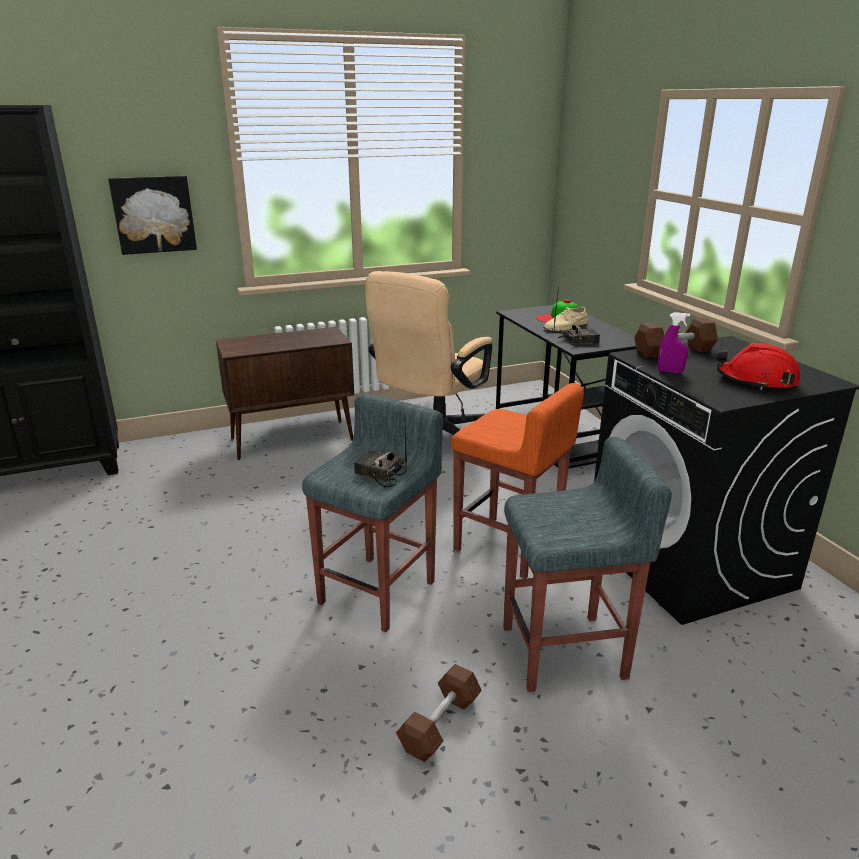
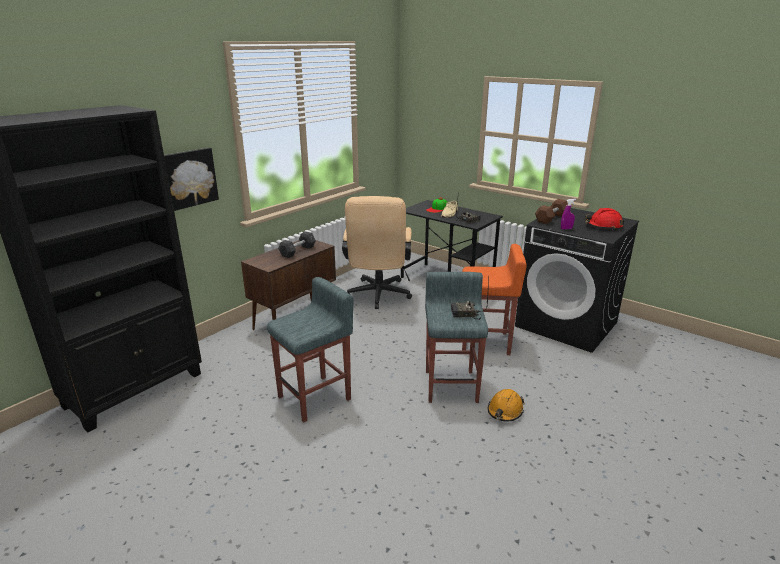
camera: 30 degrees left, 0 degrees up
(296, 340) = (297, 251): none -> grey dumbbell
(409, 661) = (505, 411): none -> orange hard hat
(440, 724) = (549, 431): brown dumbbell -> none
(565, 652) = (562, 381): grey stool -> grey stool (315, 398)

